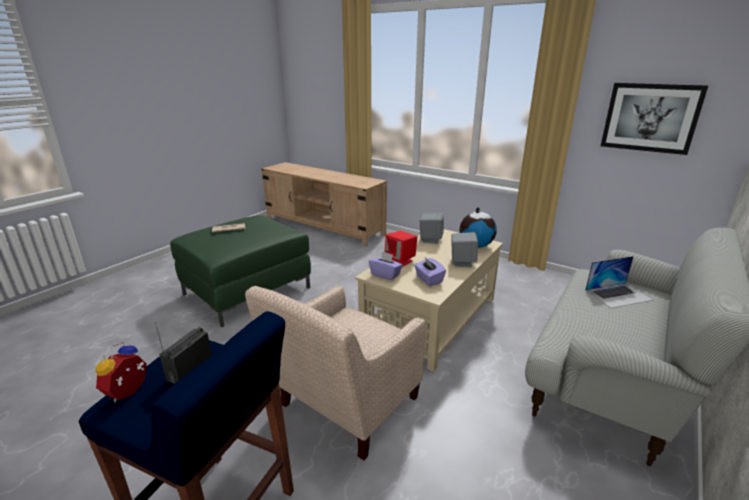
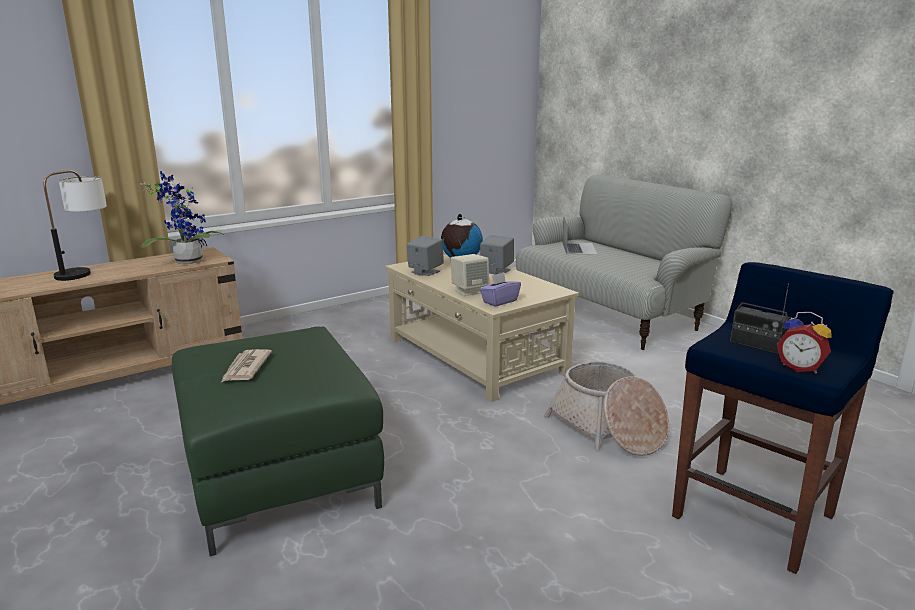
camera: 70 degrees left, 5 degrees down
(325, 173) = (87, 271): none -> table lamp
(343, 406) = (608, 429): beige armchair -> basket
(356, 182) = (187, 261): none -> potted plant
(400, 261) = (469, 291): red speaker -> beige speaker
(428, 279) = (524, 287): purple tissue box -> none
(650, 117) = (477, 105): picture -> none

